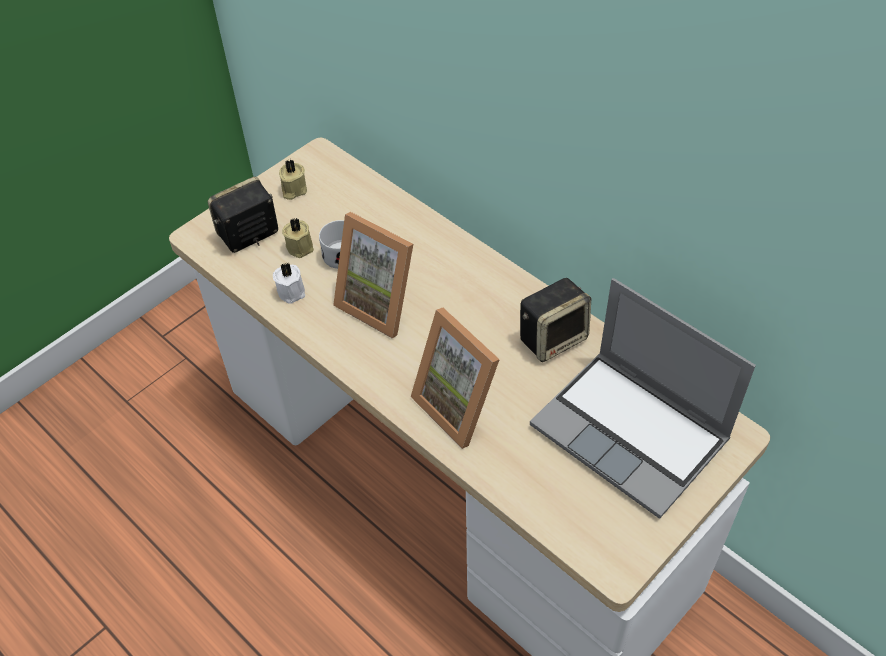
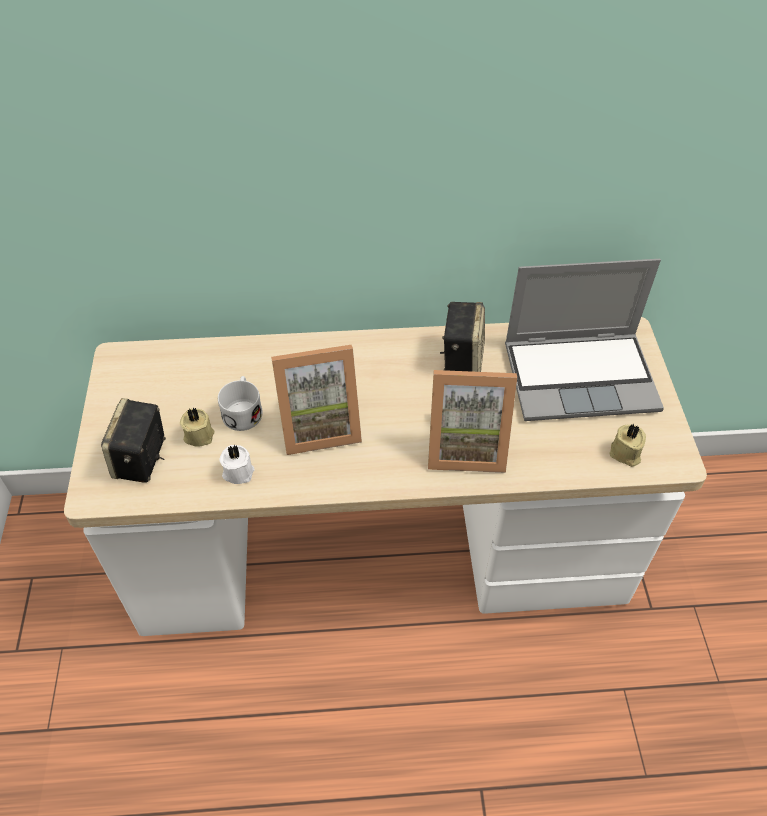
camera: 50 degrees left, 0 degrees up
(293, 190) = (132, 398): beige candle -> beige candle (625, 454)

